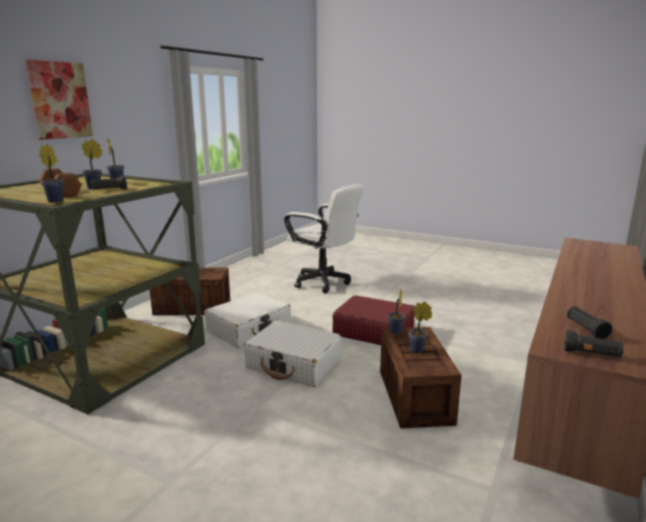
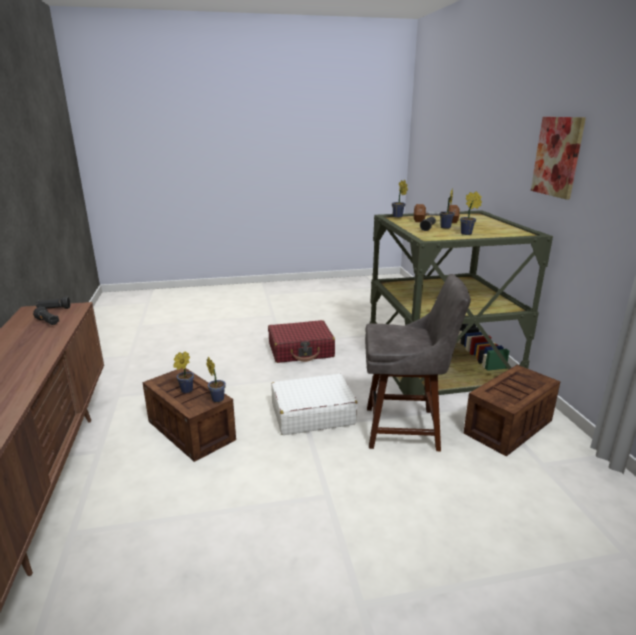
camera: 140 degrees right, 5 degrees up
(249, 329) = (405, 428): white suitcase -> grey stool
(325, 283) = (491, 579): white office chair -> none
(373, 331) = (289, 491): red suitcase -> red suitcase (301, 350)

